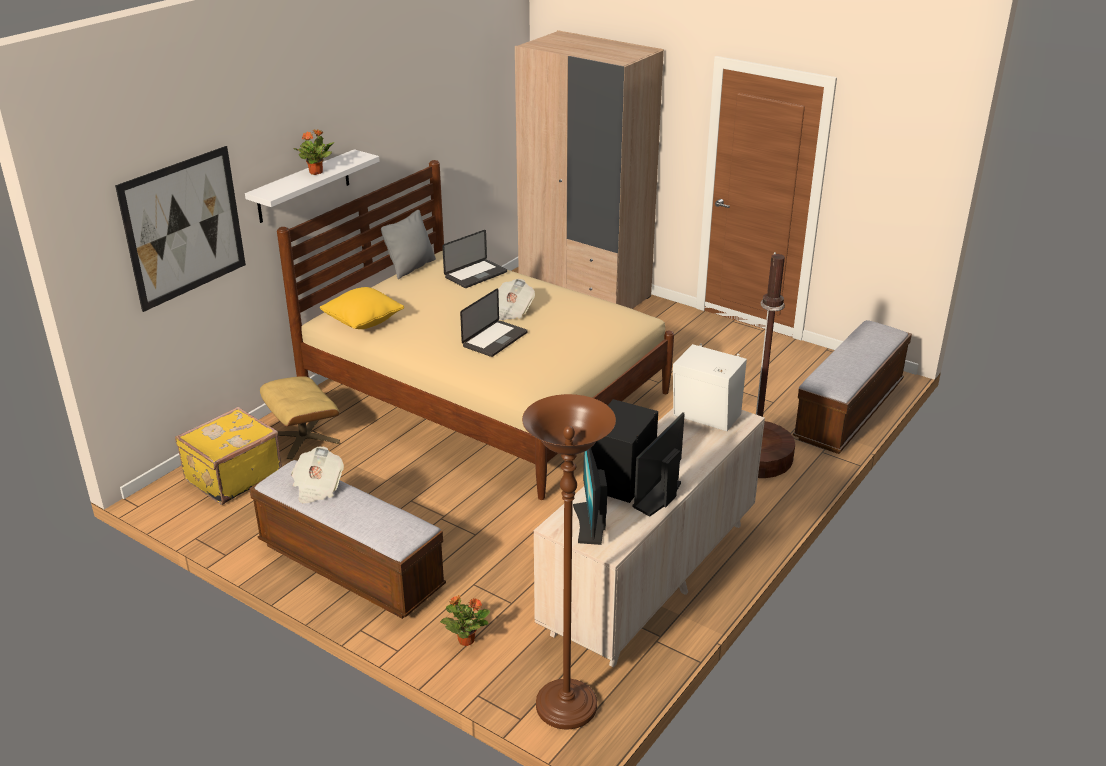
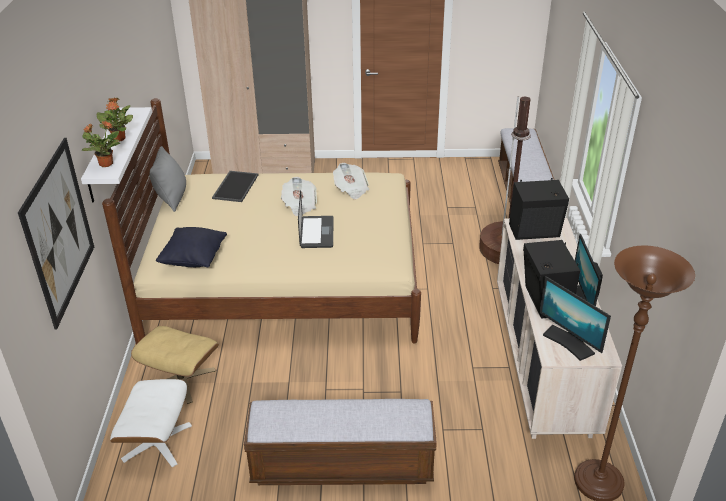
camera: 35 degrees left, 5 degrees up
(232, 476) = (157, 442): yellow suitcase -> white ottoman
(317, 487) = (304, 414): newspaper -> newspaper (351, 189)
(363, 322) = (194, 259): yellow pillow -> black pillow
(465, 640) = (485, 474): potted plant -> potted plant (105, 164)
(476, 275) = (235, 186): laptop -> tray
(706, 416) = (535, 232): white speaker -> black speaker

